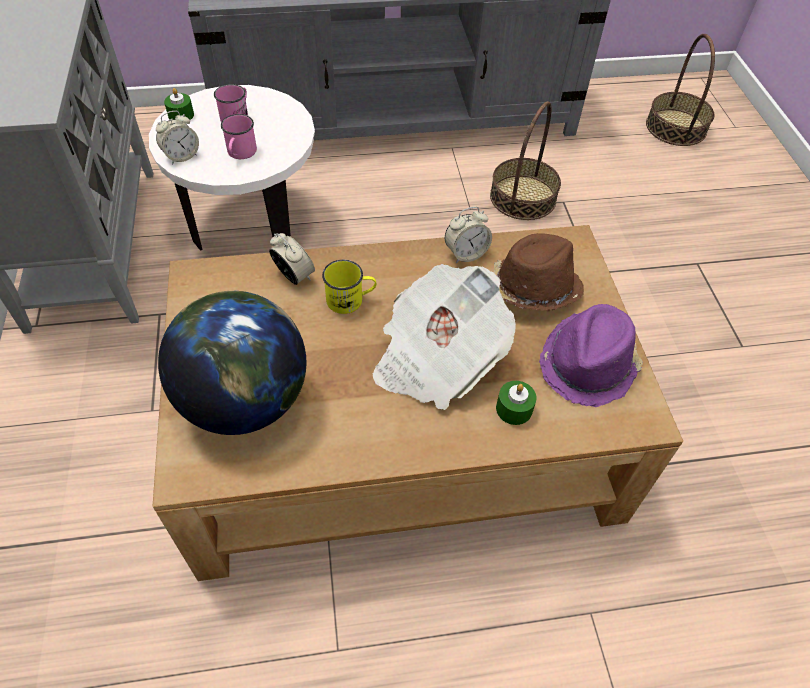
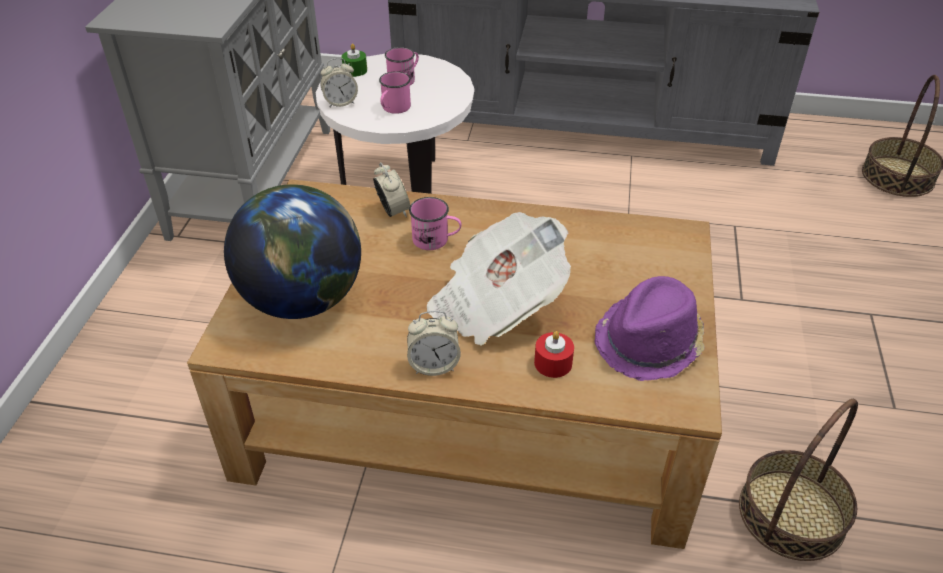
camera: 20 degrees right, 10 degrees down
(350, 300) = (436, 240): yellow mug -> pink mug
(465, 254) = (567, 223): alarm clock -> alarm clock (434, 365)
(514, 409) = (553, 363): green candle -> red candle
(522, 197) = (690, 213): basket -> basket (791, 513)
(533, 288) = (622, 265): brown hat -> none

